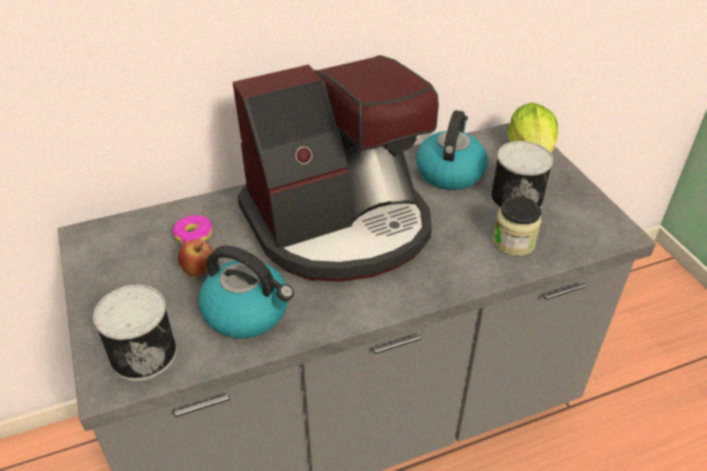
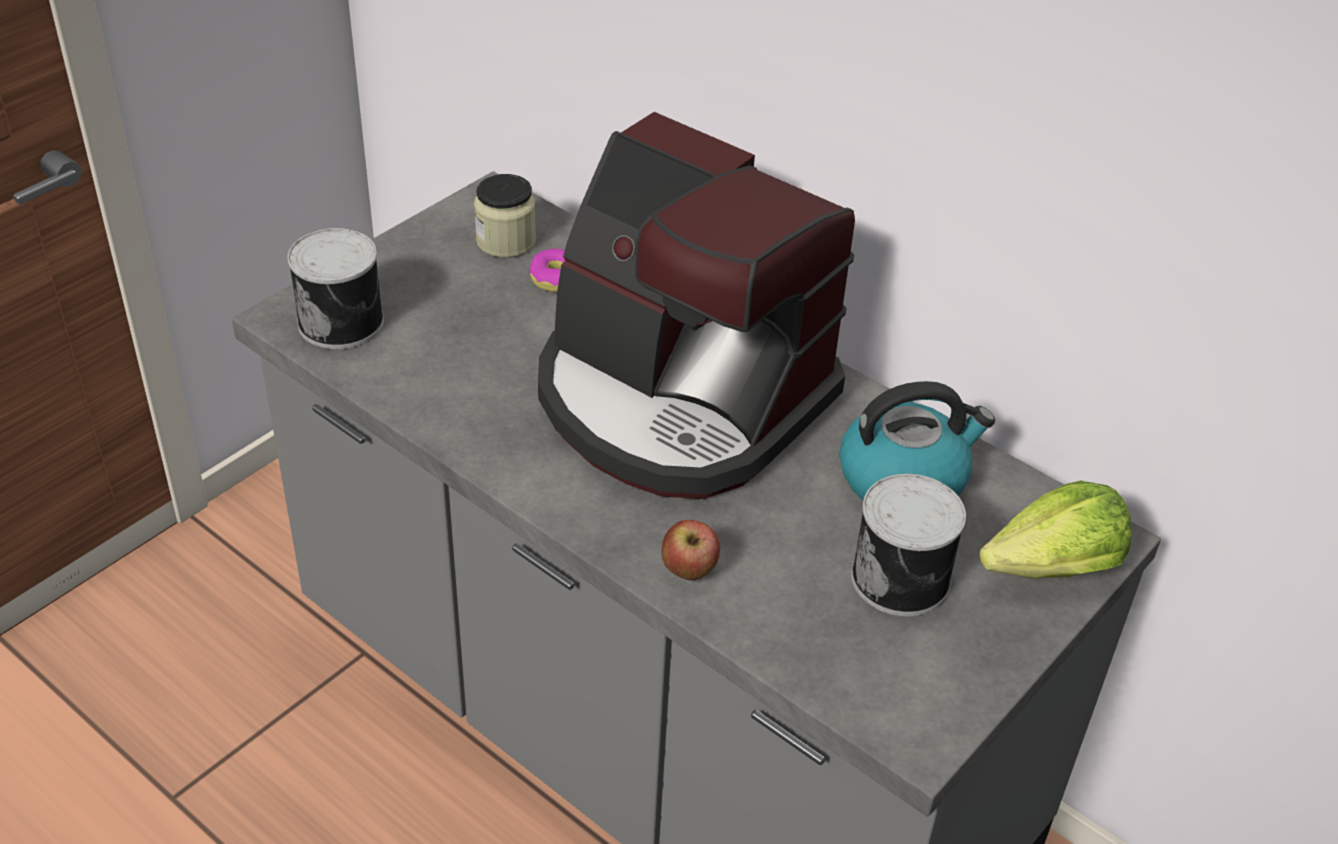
camera: 60 degrees right, 0 degrees up
(199, 271) = (497, 309): apple -> apple (689, 572)
(248, 312) = (456, 377): kettle -> none
(514, 242) = (784, 601): jar -> jar (506, 241)

